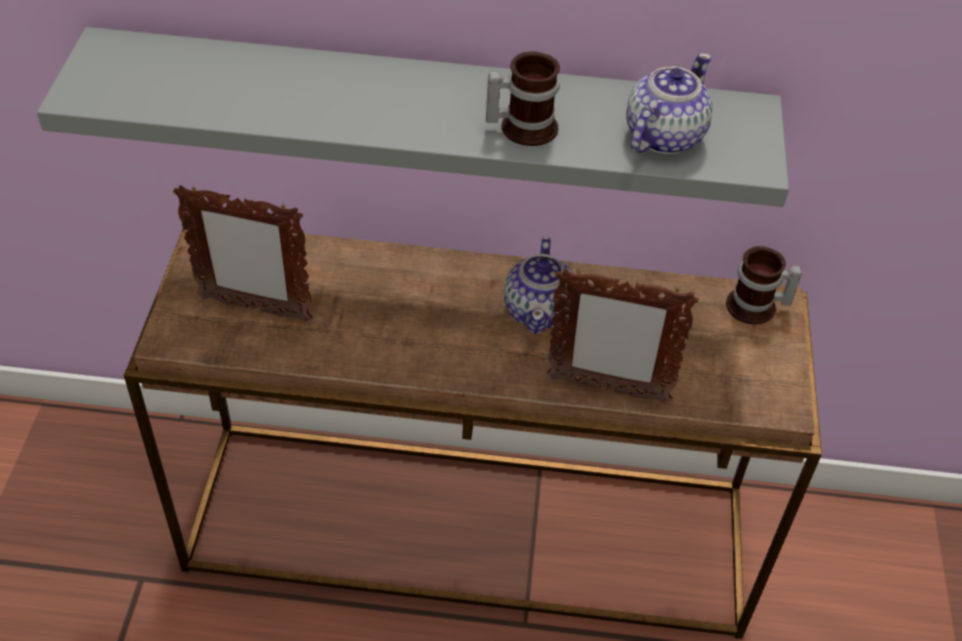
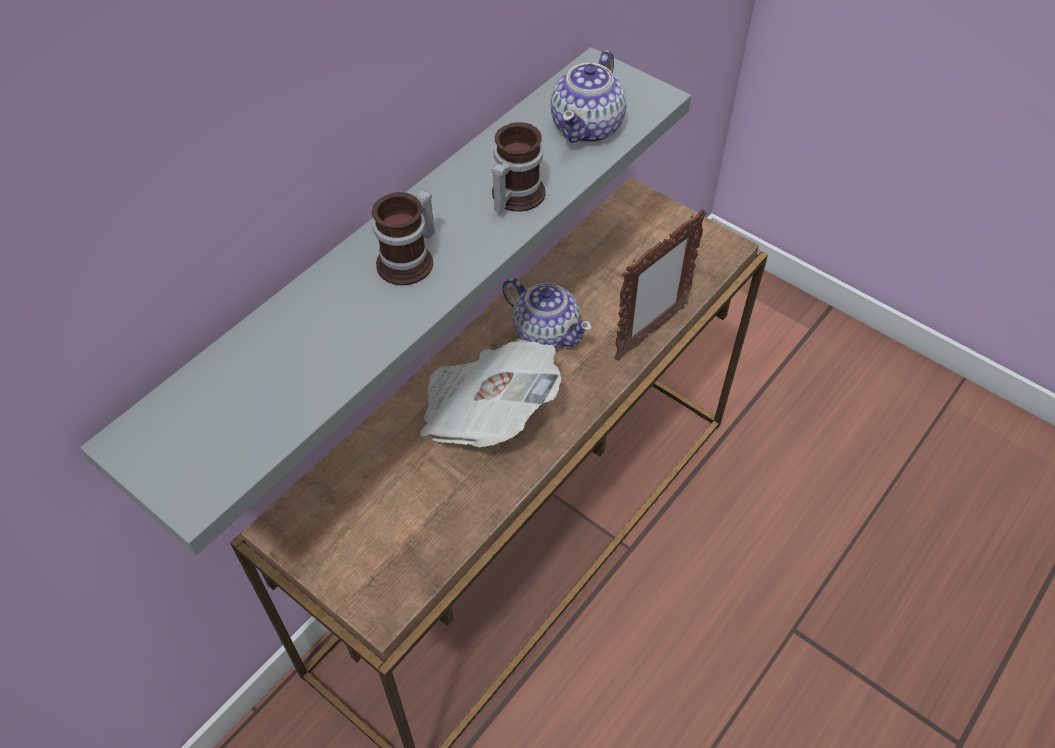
camera: 55 degrees left, 5 degrees up
(254, 308) = (396, 527): picture frame -> none
(413, 311) = (486, 413): none -> newspaper
(662, 136) = (588, 126): teapot -> teapot turned 135 degrees counterclockwise
(756, 308) = (633, 211): mug -> mug (411, 261)

